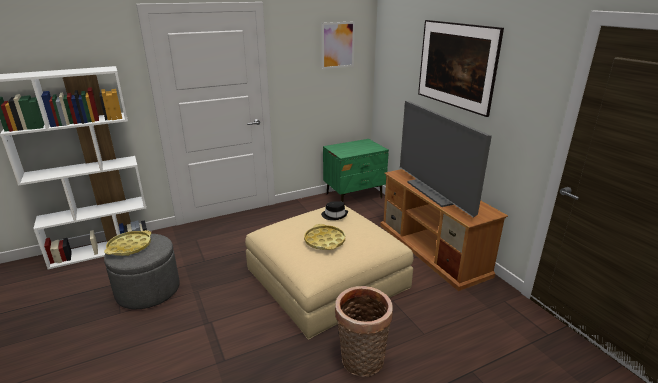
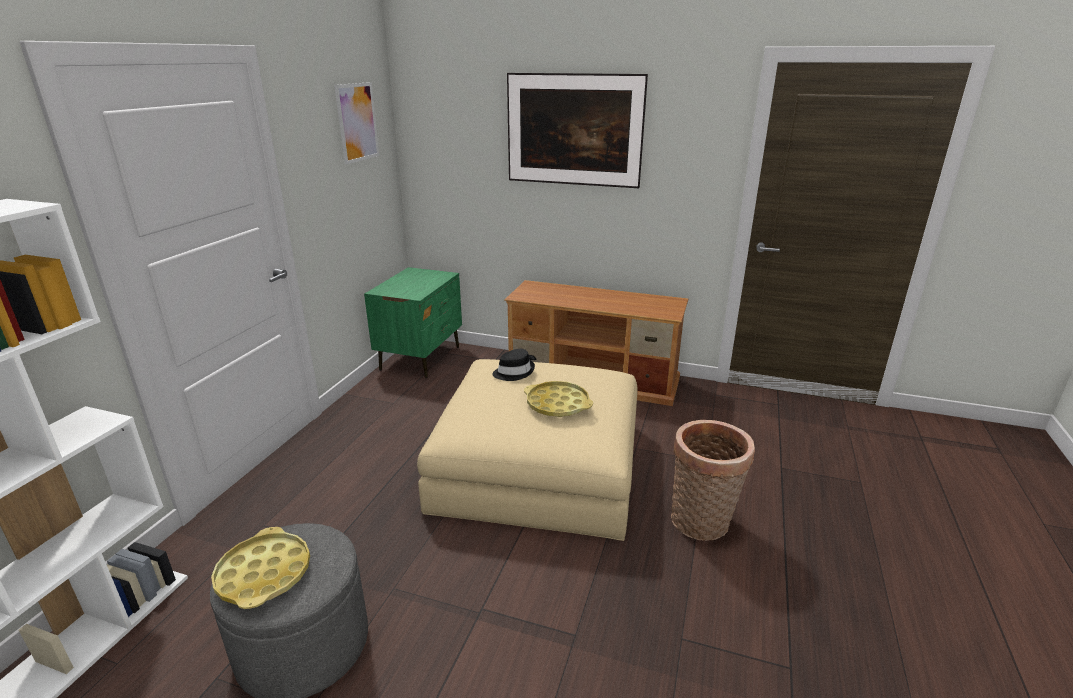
camera: 45 degrees left, 0 degrees up
(436, 192) = (594, 300): television -> none

